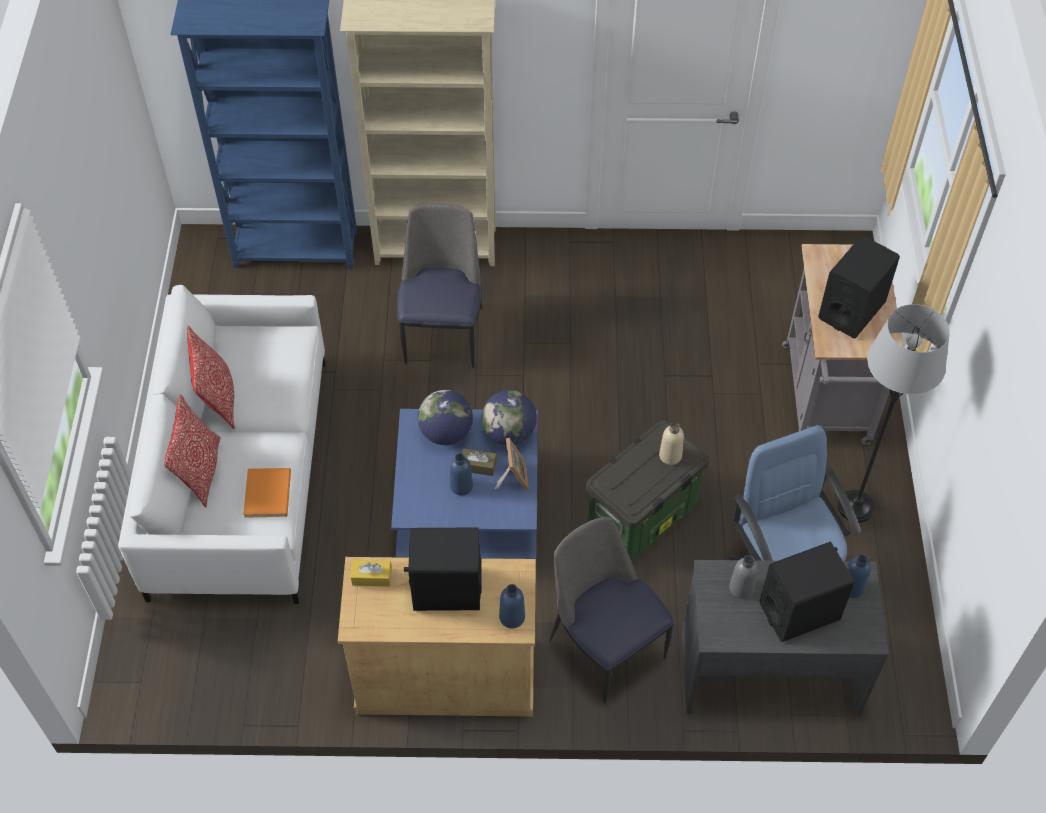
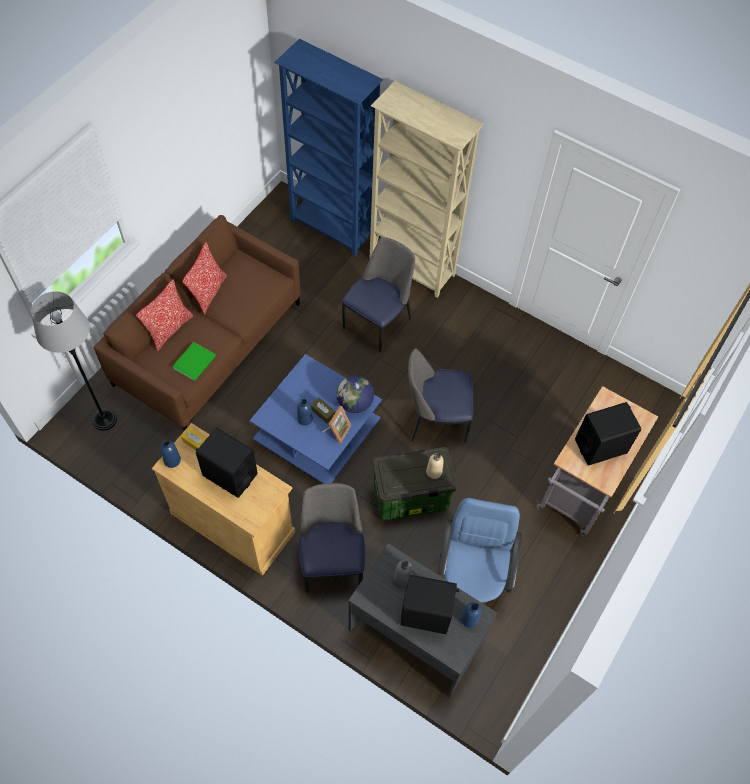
camera: 30 degrees right, 5 degrees up
(241, 476) = (209, 344): white sofa -> brown sofa
(269, 492) = (196, 362): orange book -> green book
(446, 433) = (319, 383): globe -> none
(512, 617) = (253, 513): blue bottle -> blue bottle (172, 460)
(601, 409) = (435, 419): none -> chair
(855, 507) = (545, 569): grey floor lamp -> grey floor lamp (104, 419)

